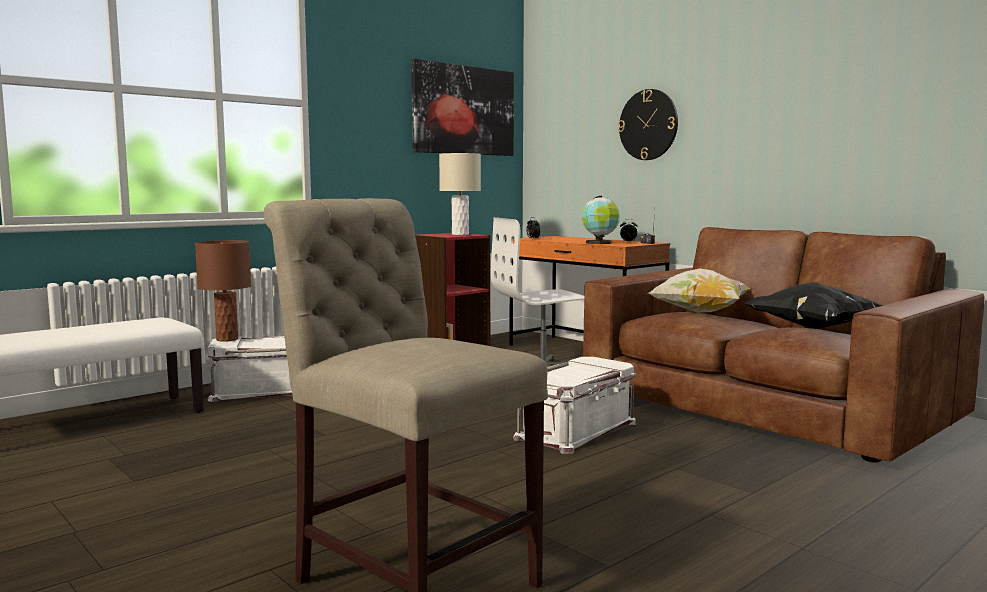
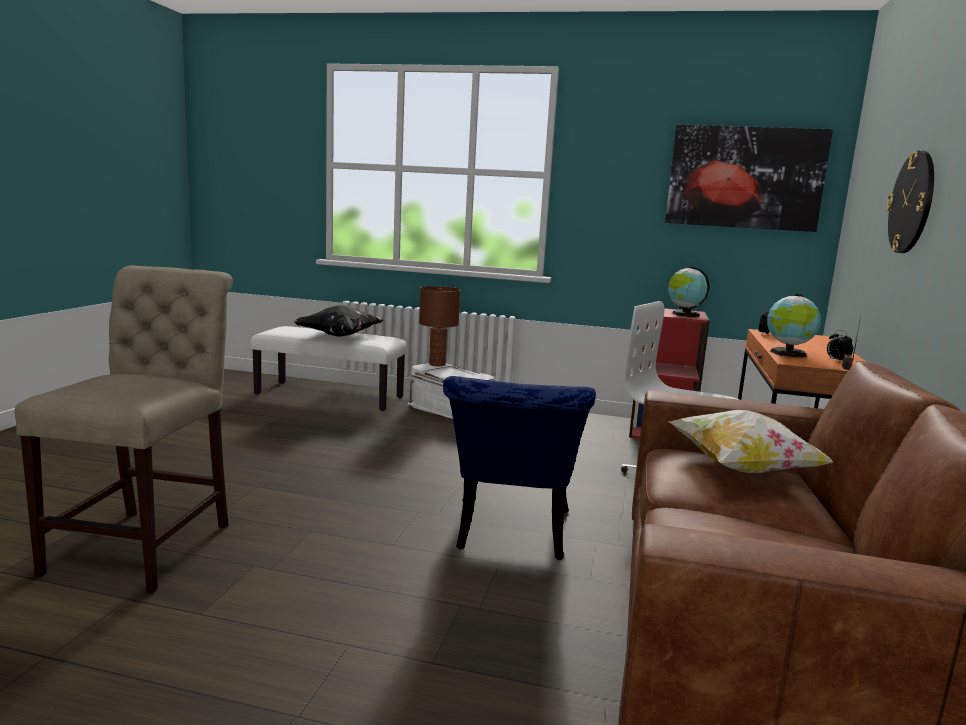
camera: 55 degrees right, 5 degrees up
(460, 234) = (684, 314): beige table lamp -> globe
(578, 431) = (510, 535): white storage box -> blue chair
(811, 328) = (770, 540): black pillow -> black pillow (340, 336)

